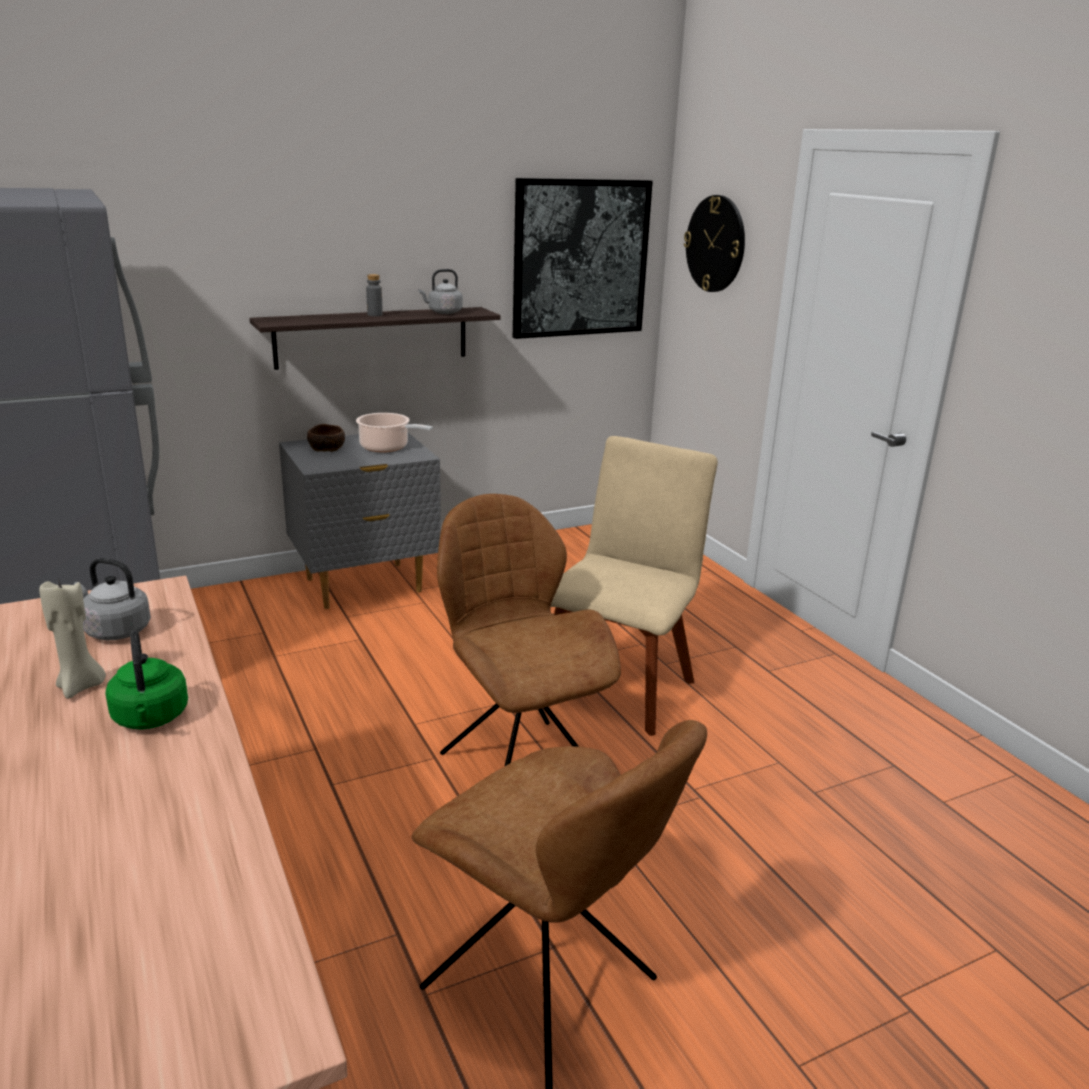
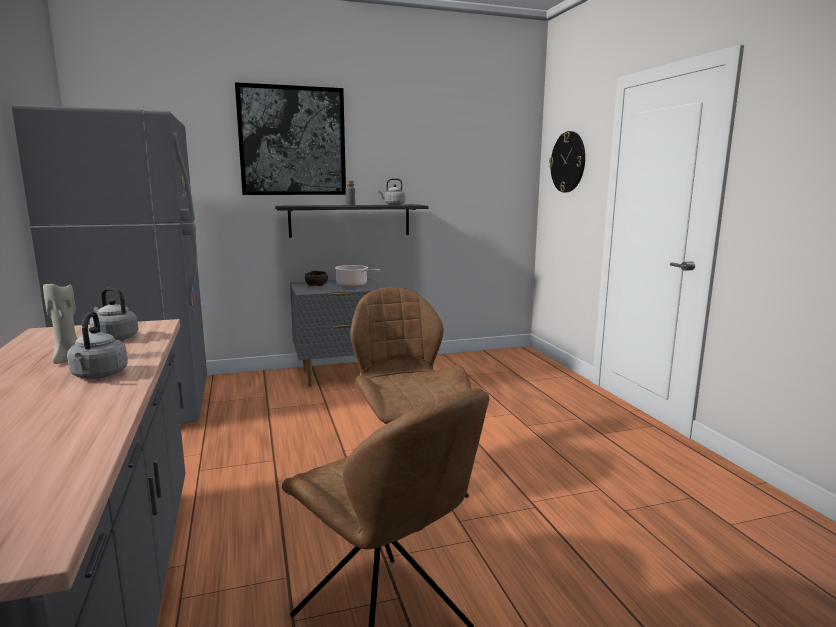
camera: 10 degrees right, 10 degrees down
(150, 719) = (99, 375): green kettle -> grey kettle
(580, 258) = (483, 176): picture -> picture (292, 141)
(620, 686) = (491, 437): beige chair -> none

